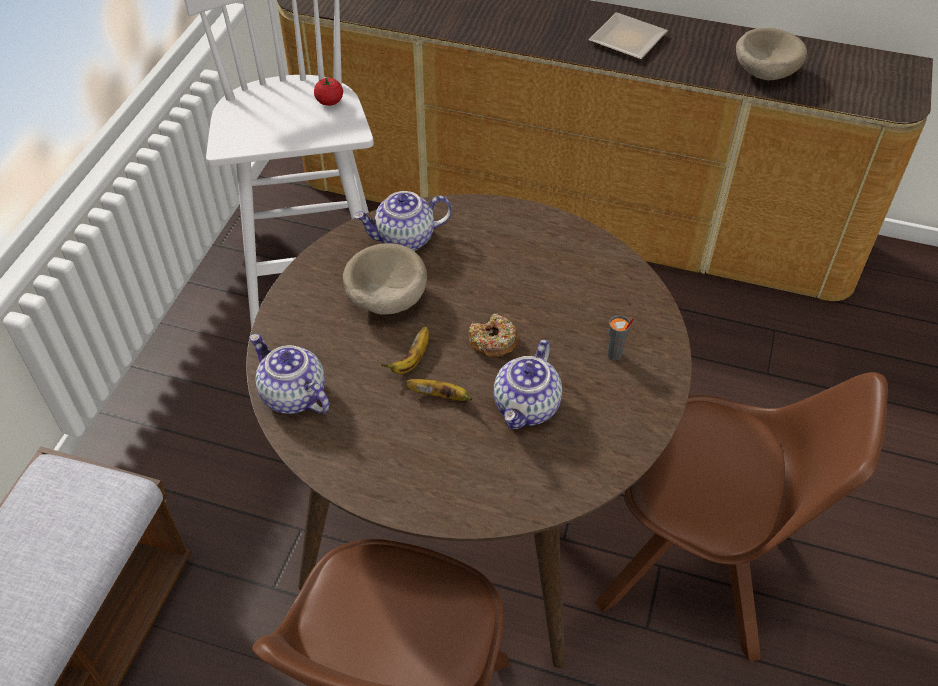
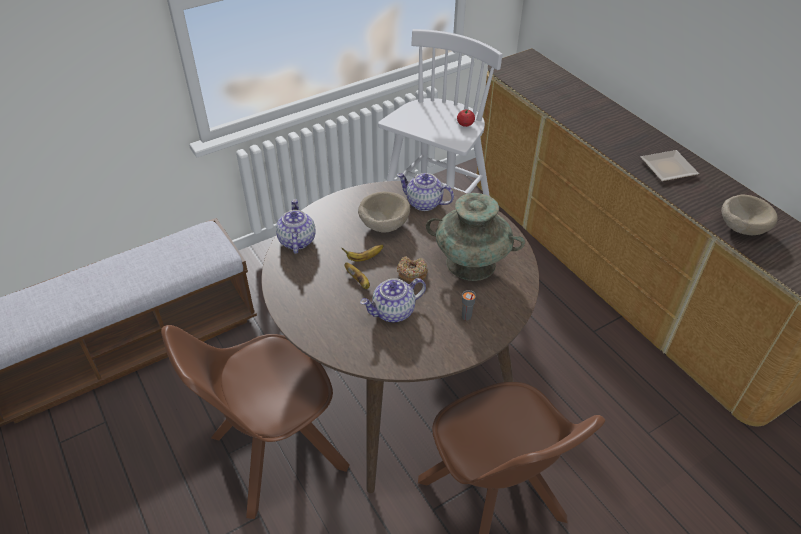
camera: 40 degrees right, 5 degrees down
(548, 284) = (471, 263): none -> turquoise vase

